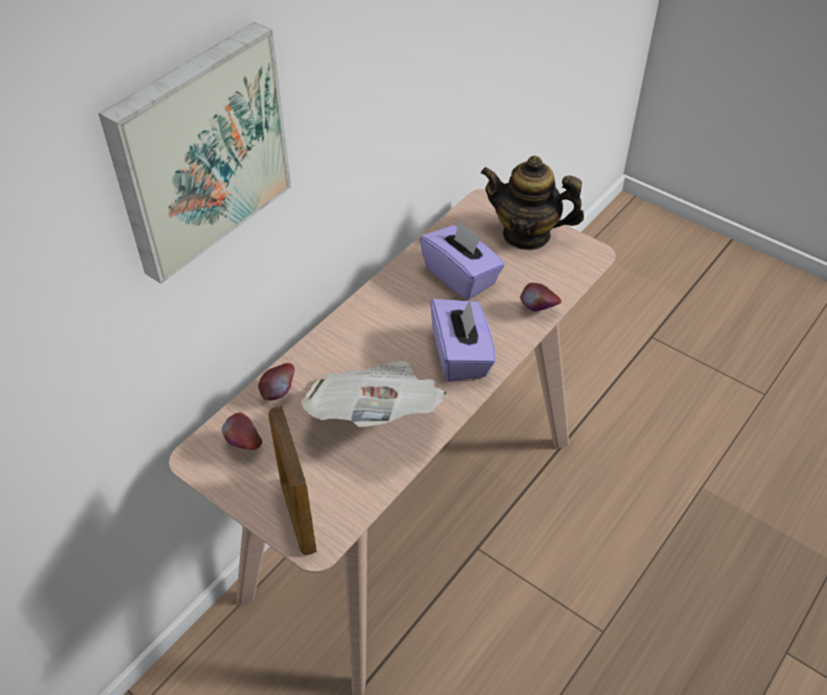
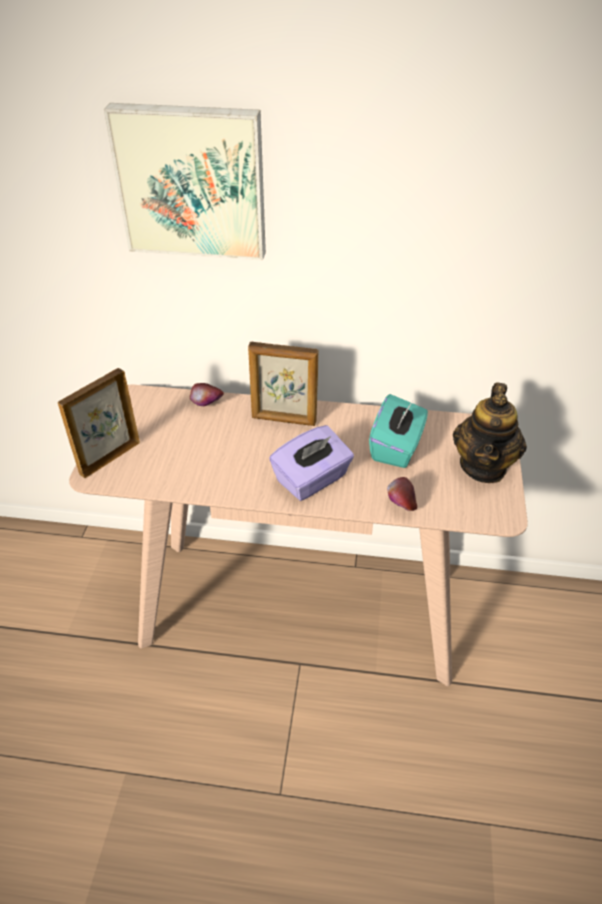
camera: 60 degrees right, 5 degrees down
(244, 445) = (153, 410): apple -> none
(356, 339) = (284, 420): none -> picture frame
(377, 415) = (220, 459): newspaper -> none
(461, 276) = (396, 447): purple tissue box -> turquoise tissue box
(527, 234) = (483, 466): teapot -> teapot turned 150 degrees counterclockwise

